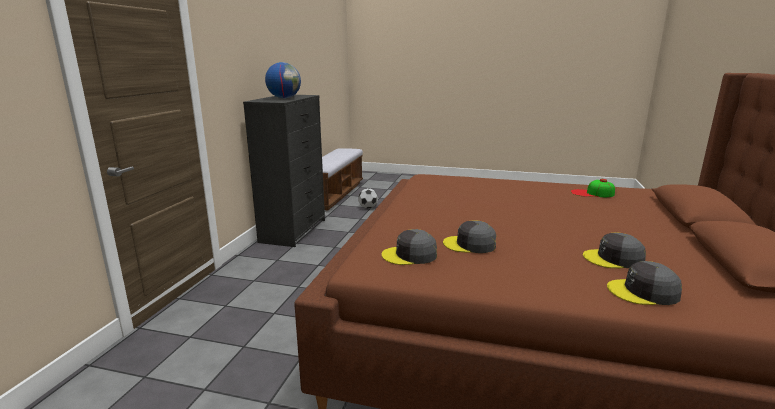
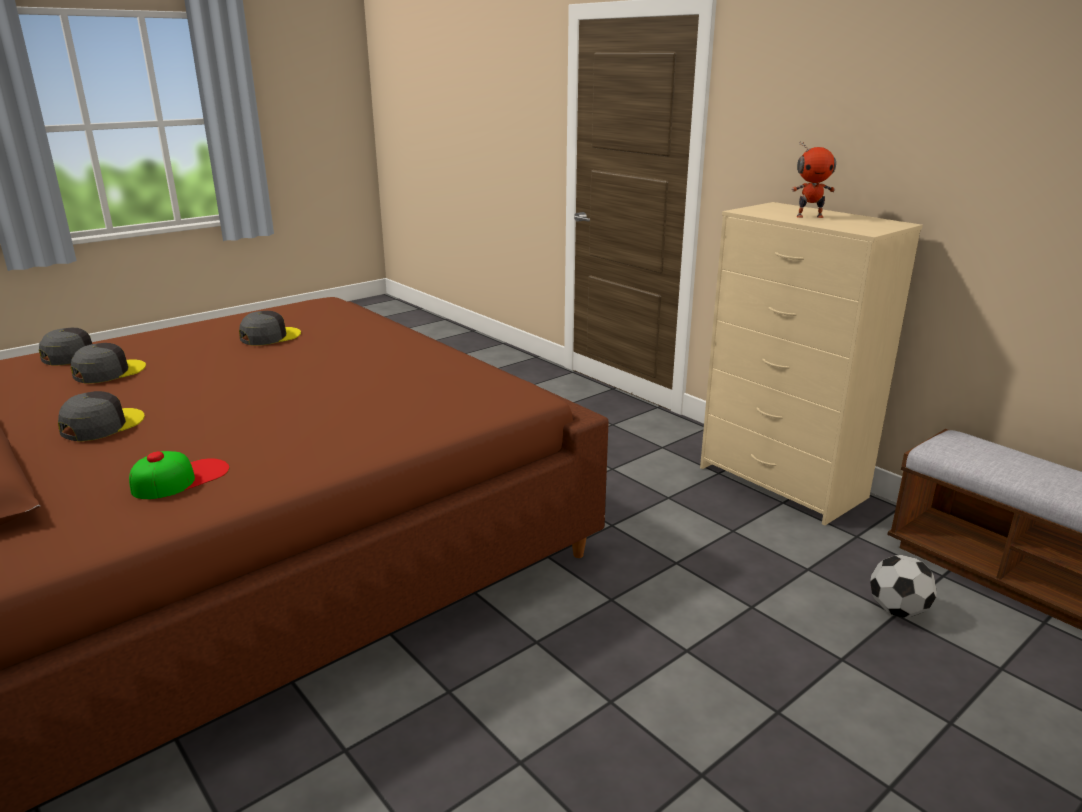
camera: 125 degrees right, 5 degrees up
(284, 98) = (809, 216): globe -> toy robot
(293, 230) = (783, 483): black dresser -> beige dresser
(410, 255) = (306, 315): grey cap -> grey cap (102, 425)

